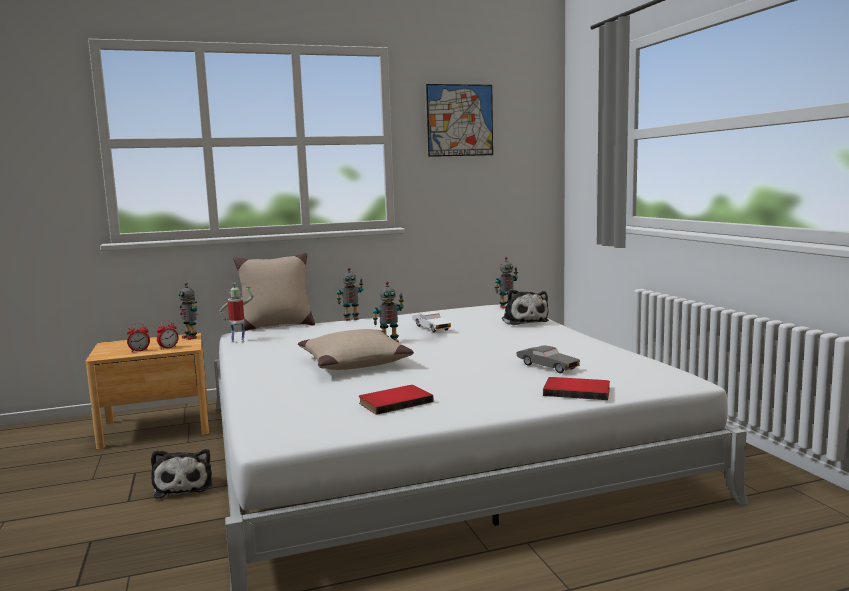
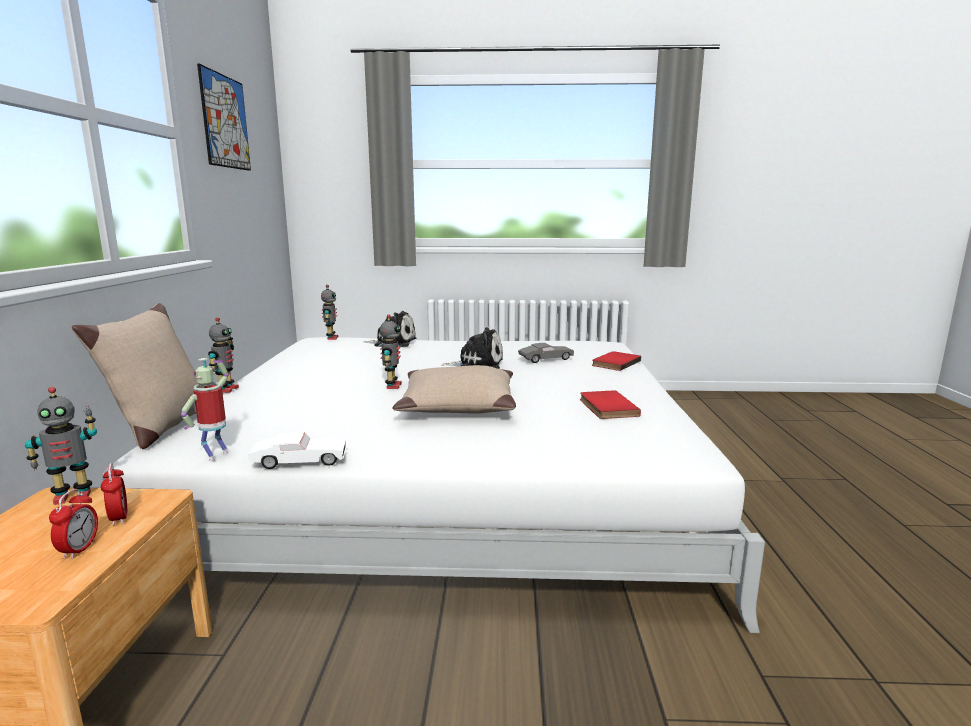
camera: 70 degrees left, 5 degrees up
(184, 485) = (410, 661): plush toy -> plush toy (477, 365)
(431, 328) = (364, 367): white toy car -> white toy car (299, 462)

